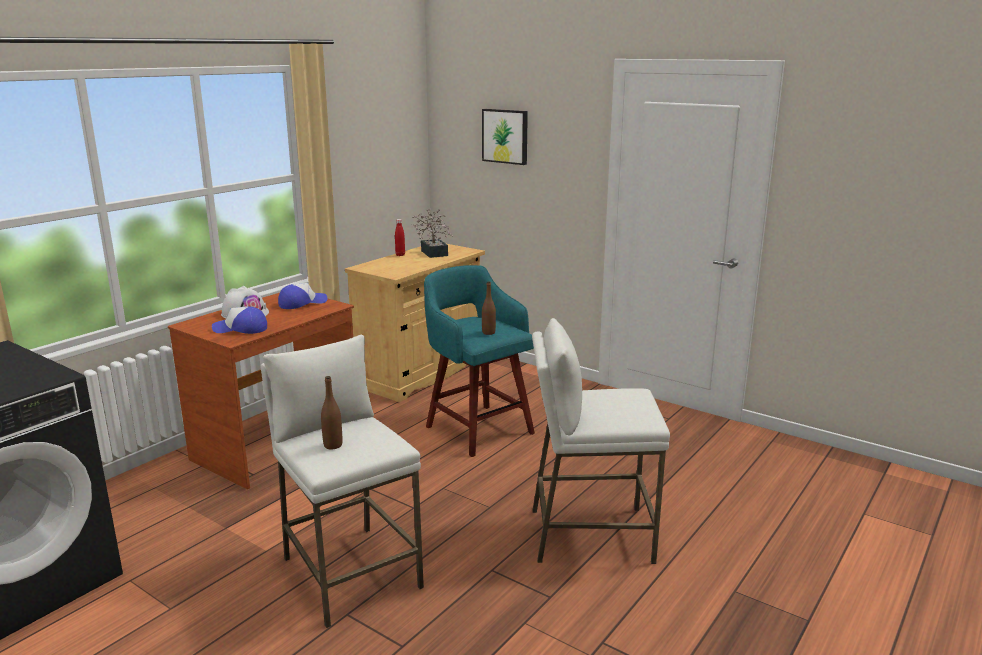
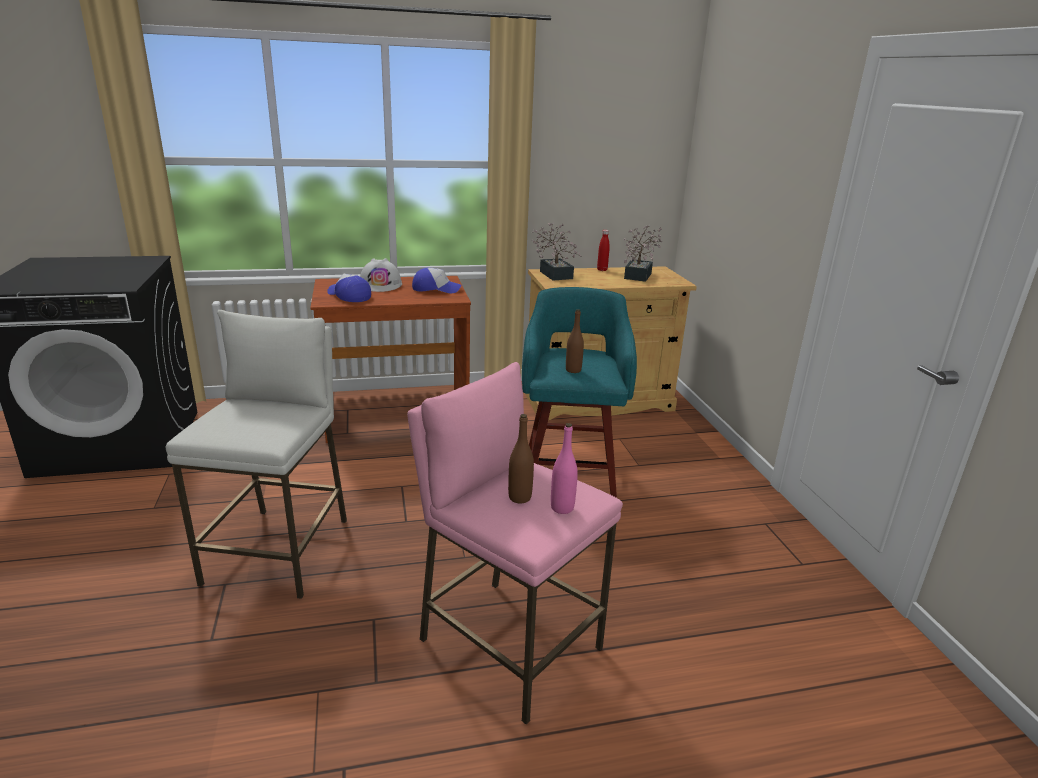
camera: 40 degrees right, 5 degrees up
(333, 445) = (234, 417): brown bottle -> brown bottle (519, 497)
(373, 266) = (554, 274): none -> potted plant
(505, 136) = (748, 148): picture -> none
(589, 535) = (508, 644): white stool -> pink stool
(636, 402) = (562, 508): none -> pink bottle

